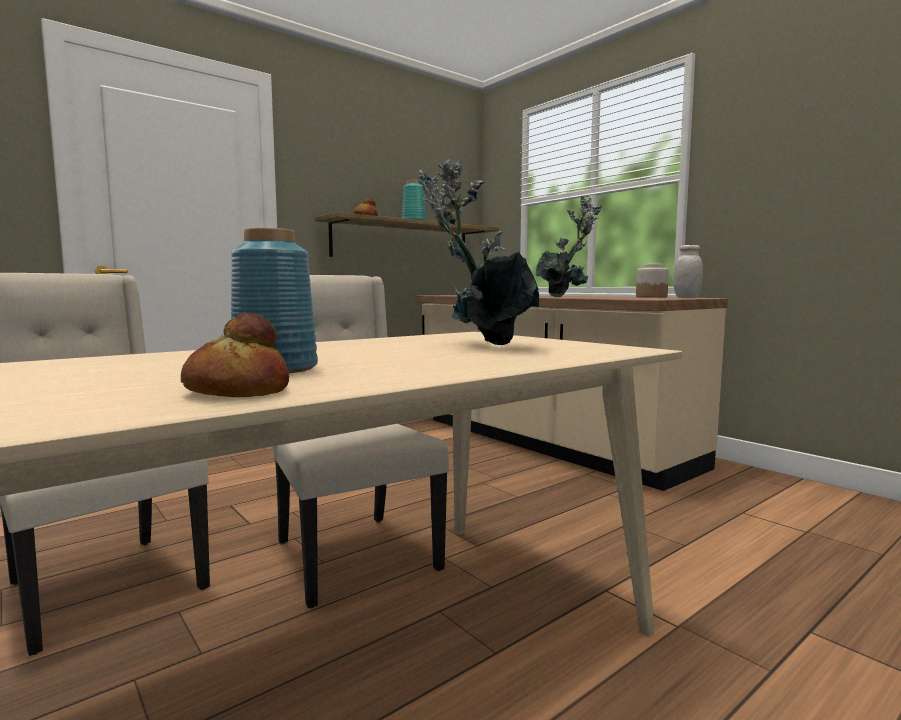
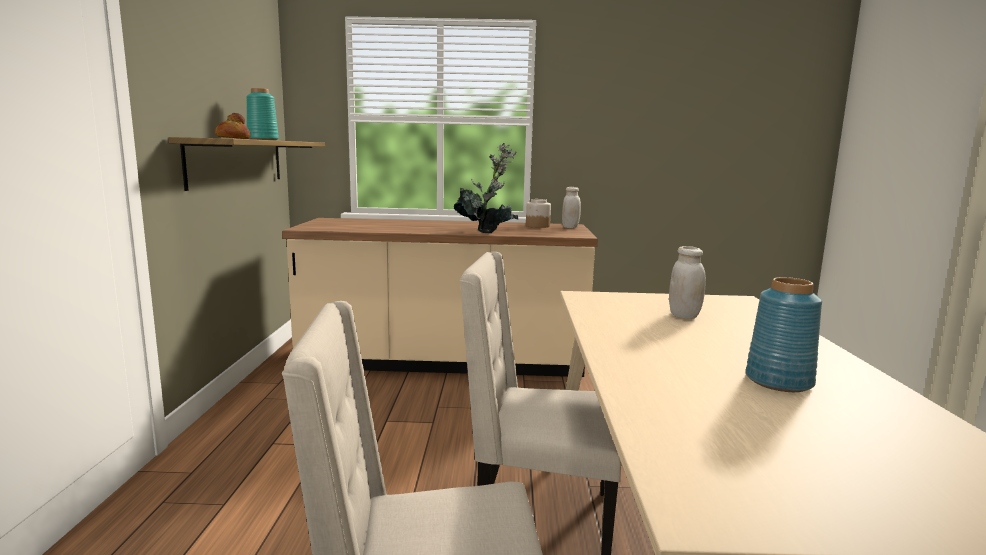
camera: 50 degrees left, 5 degrees up
(238, 391) = (885, 406): bread -> none
(480, 346) = (684, 315): potted plant -> white jar

